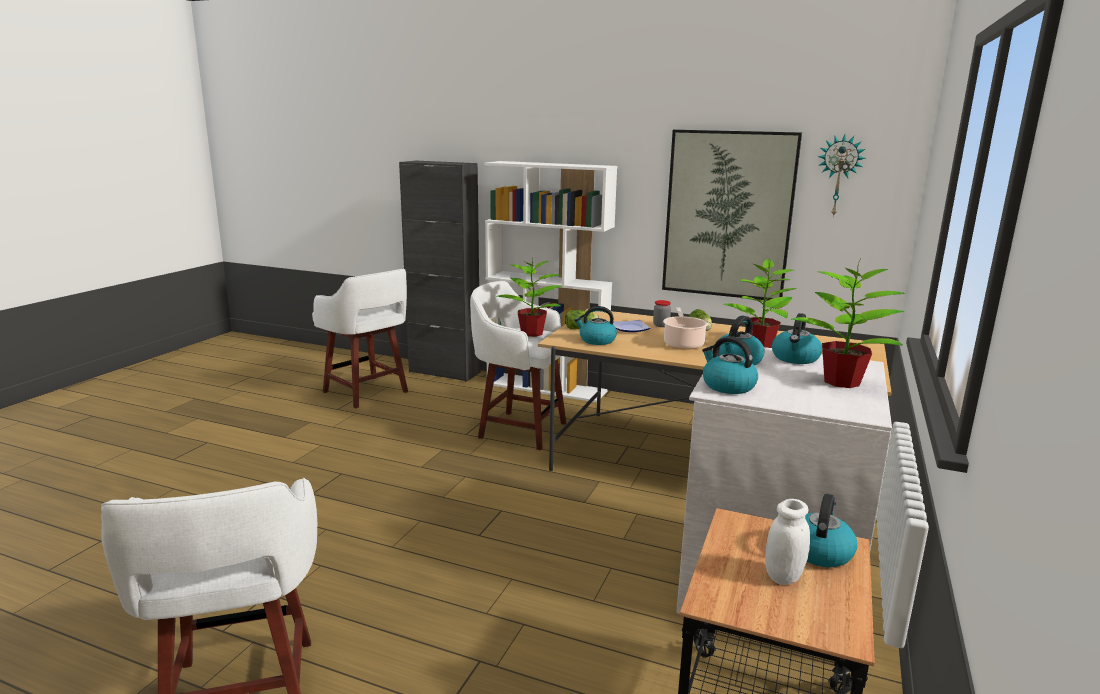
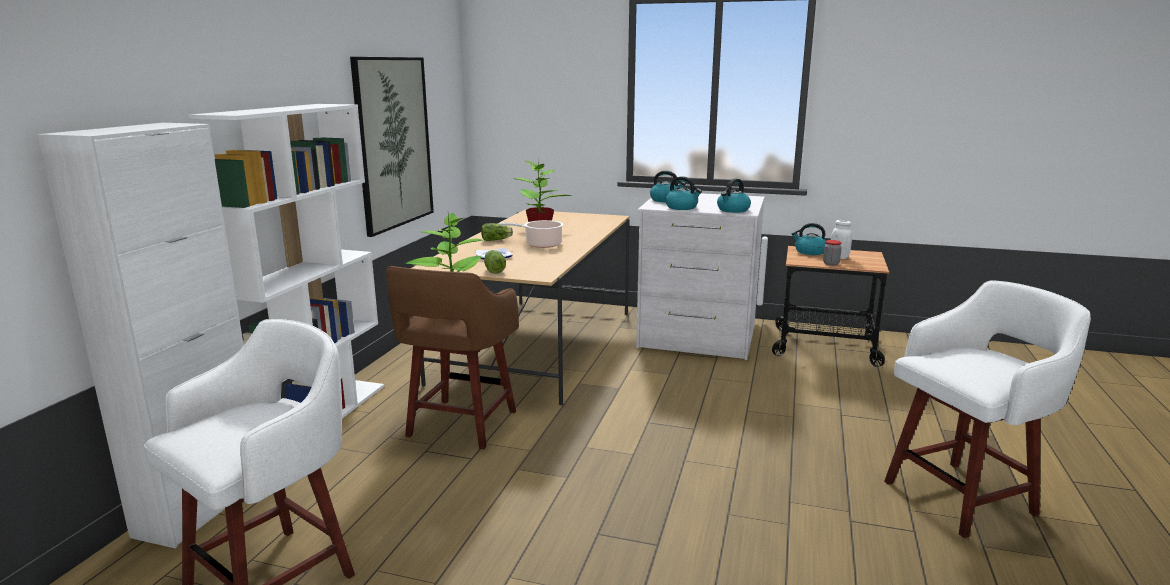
camera: 95 degrees left, 0 degrees up
(444, 372) = (201, 507): black cabinet -> white cabinet
(519, 430) = (460, 425): white stool -> brown stool
(596, 340) = (537, 265): kettle -> none
(661, 325) = (481, 248): jar -> jar (831, 264)
(839, 175) = (438, 94): wall clock -> none
(842, 381) = (703, 197): potted plant -> none

